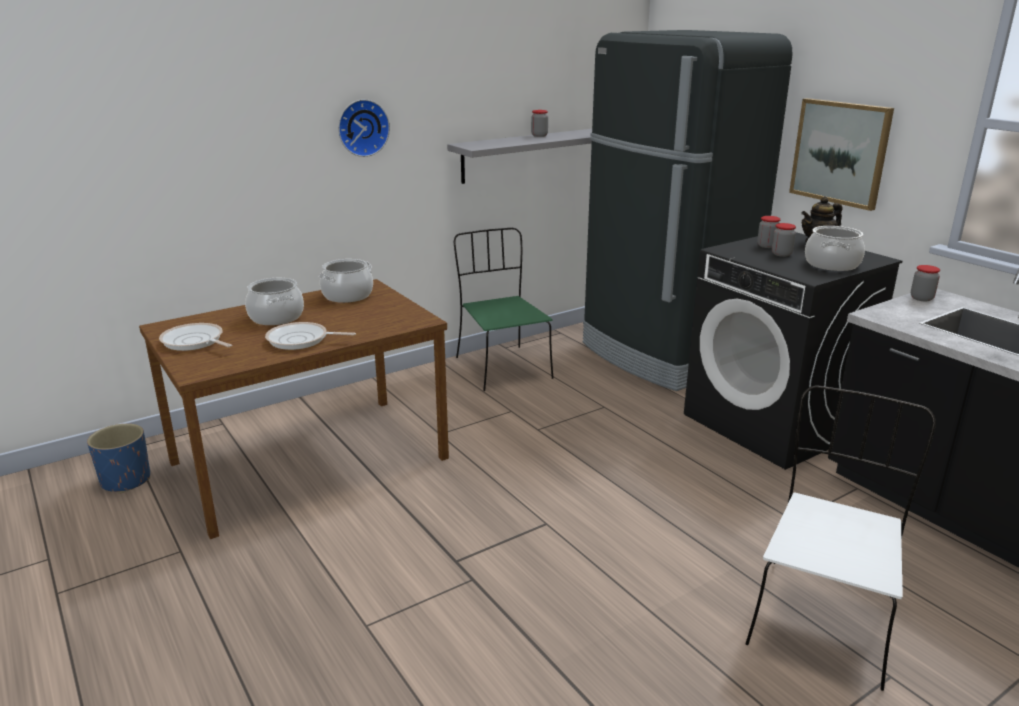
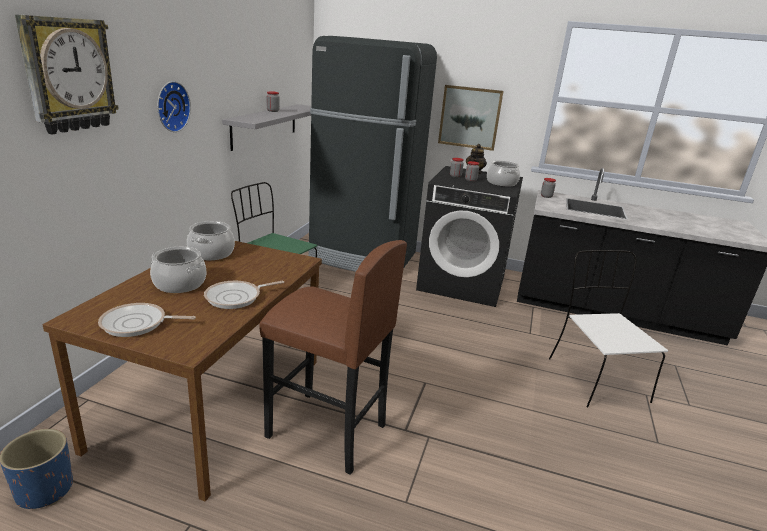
camera: 40 degrees left, 0 degrees up
(226, 95) = (68, 75): none -> wall clock
(374, 528) = (326, 431): none -> brown stool

